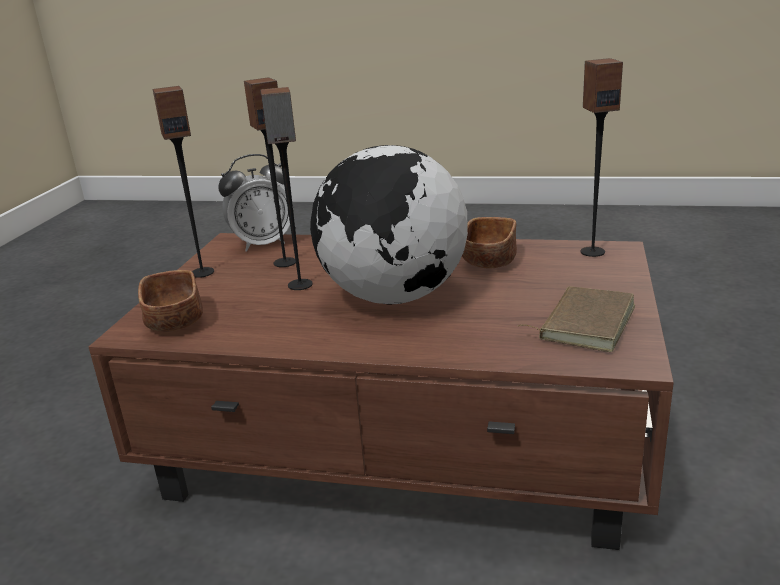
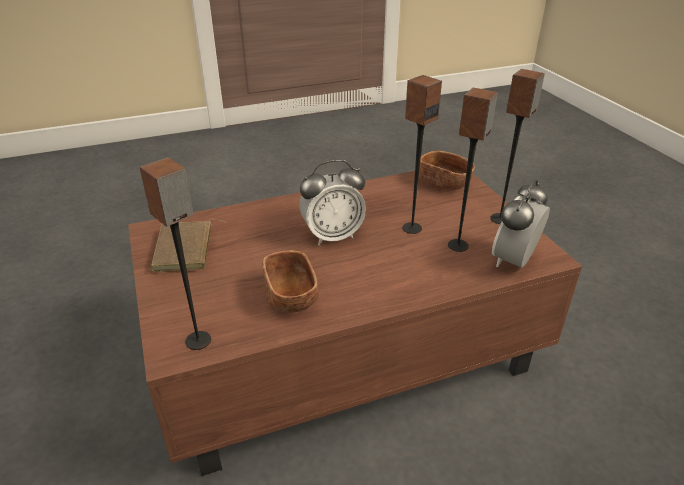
camera: 145 degrees right, 10 degrees up
(393, 297) = (332, 236): globe -> alarm clock

